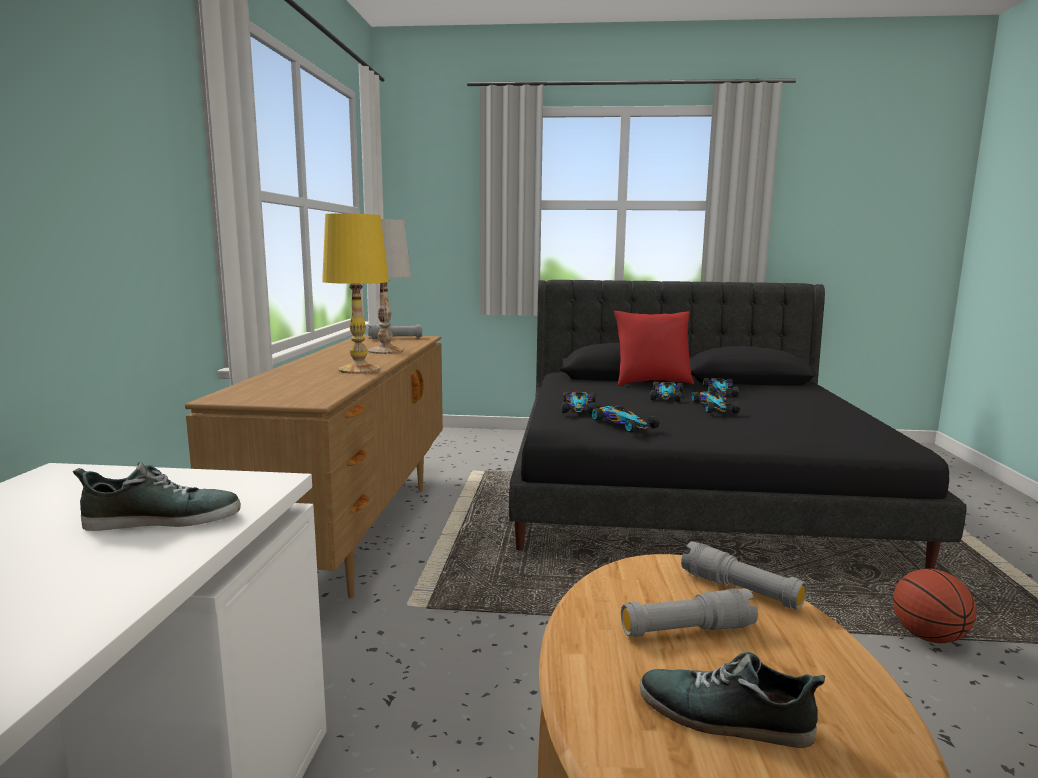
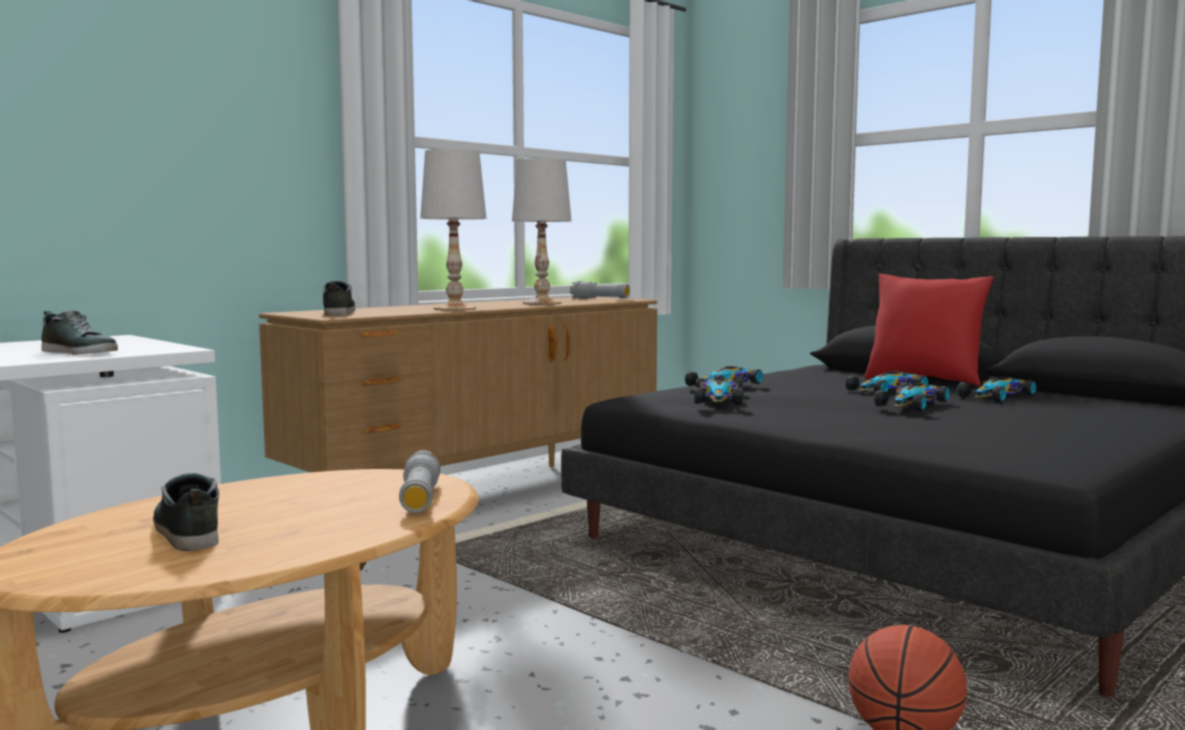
camera: 40 degrees right, 5 degrees down
(281, 391) = (338, 313): none -> shoe
(359, 369) = (455, 309): yellow table lamp -> white table lamp
(687, 630) = (306, 501): grey flashlight -> none

